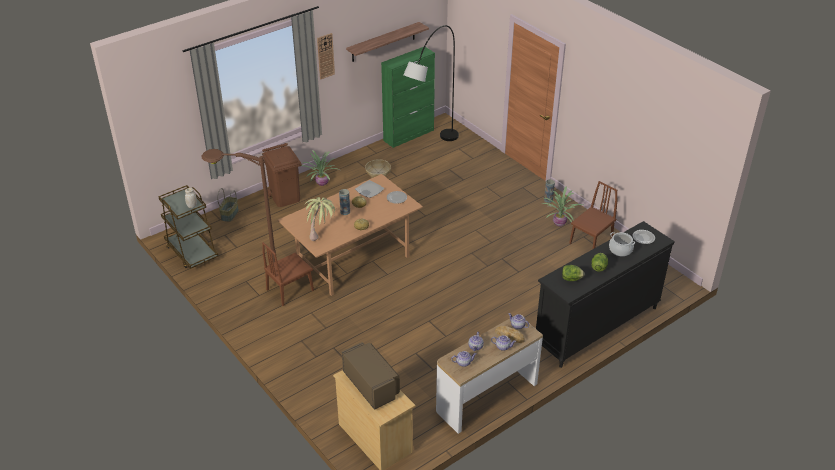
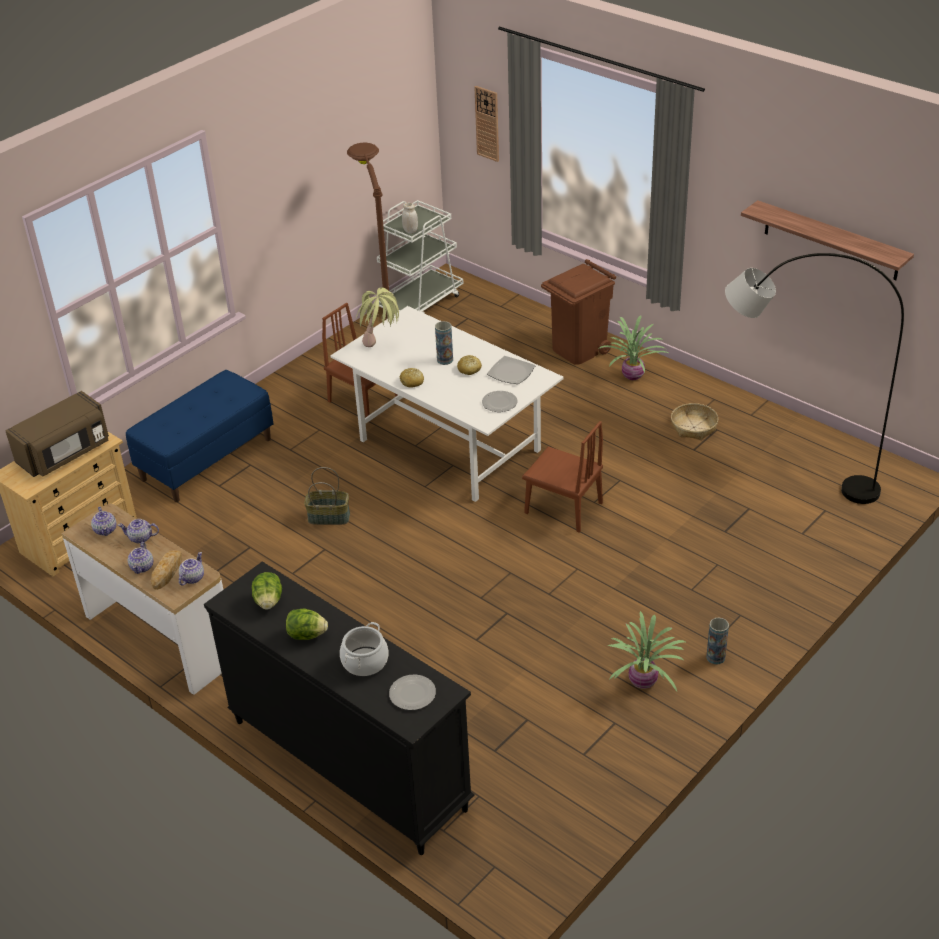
camera: 80 degrees right, 0 degrees up
(192, 252) = (420, 301): brown cart -> white cart
(229, 214) = (516, 311): basket -> basket (329, 517)
(317, 368) = (207, 459): none -> blue bench
(325, 56) = (719, 189): wall clock -> wall clock (487, 123)
(353, 259) = (451, 445): brown dining table -> white dining table
(409, 135) = (830, 442): green cabinet -> none
(591, 241) = (602, 736): brown chair -> brown chair (563, 508)

